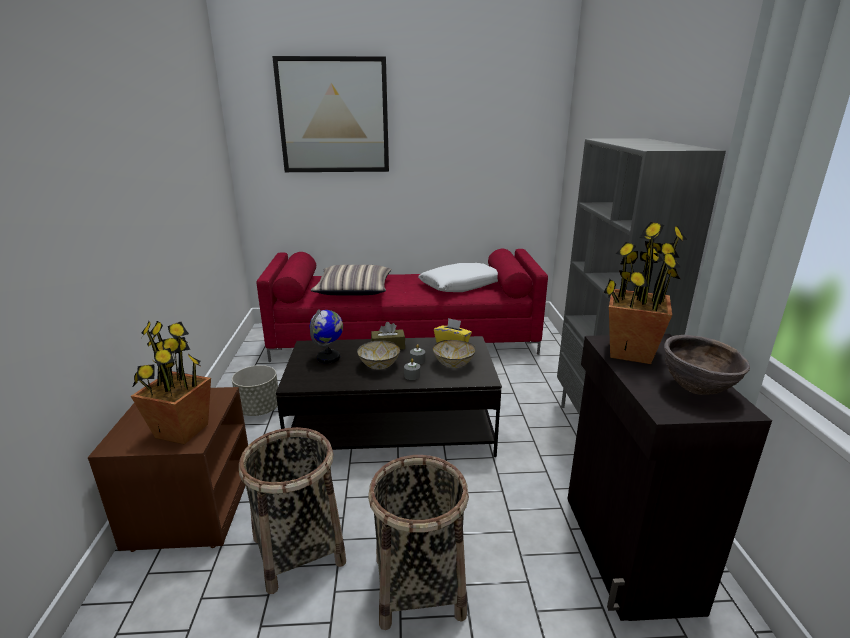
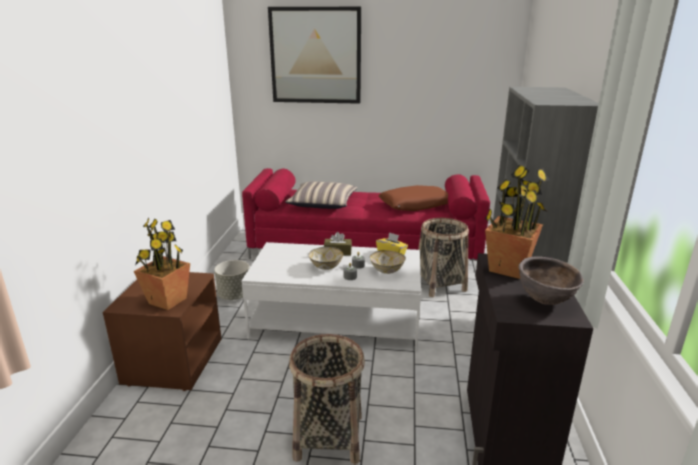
camera: 10 degrees right, 0 degrees up
(298, 550) = (245, 400): basket -> basket (440, 284)
(329, 358) = (288, 257): globe -> none
(392, 428) = (337, 320): black coffee table -> white coffee table
(461, 286) = (416, 205): white pillow -> brown pillow

